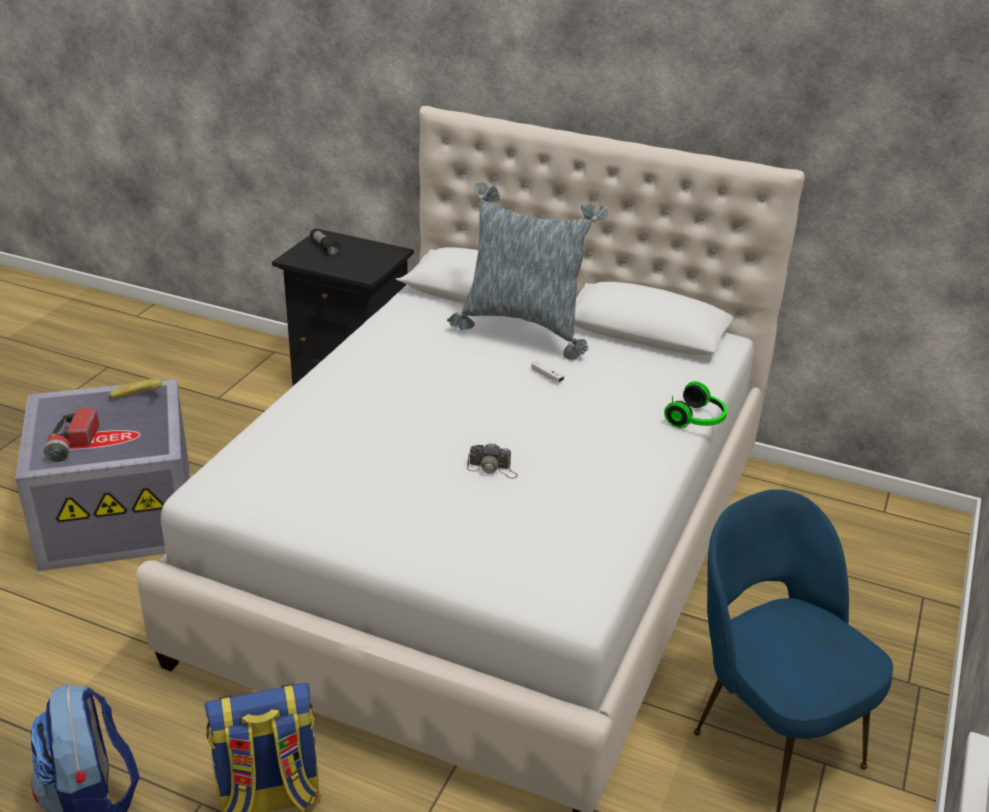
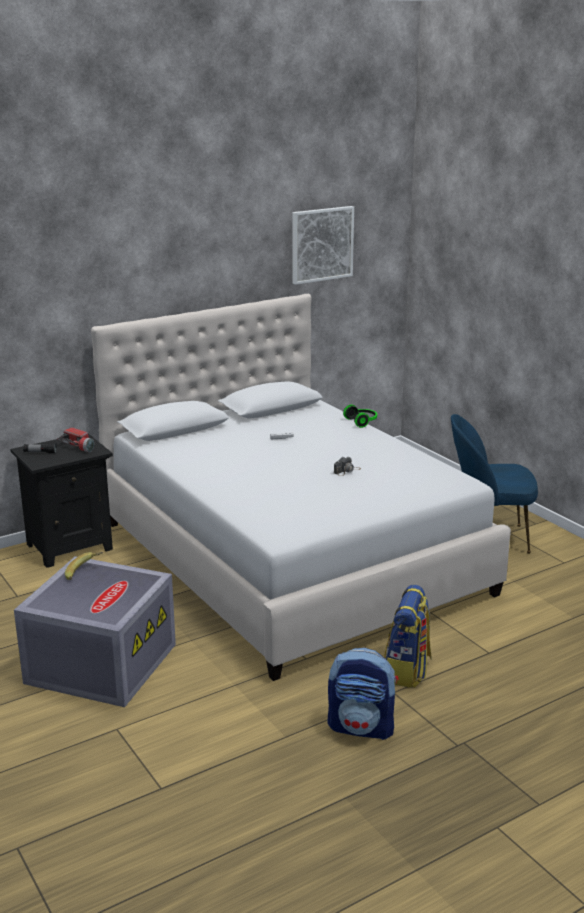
camera: 55 degrees left, 10 degrees down
(73, 444) = (104, 604): flashlight -> flashlight (78, 446)
(524, 335) = (234, 432): pillow -> none
(865, 91) = (322, 244): none -> picture

